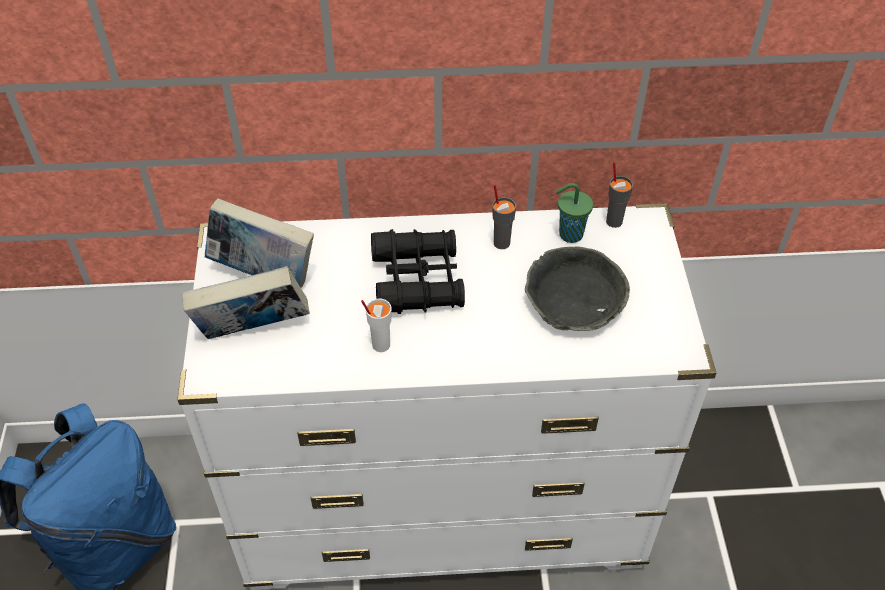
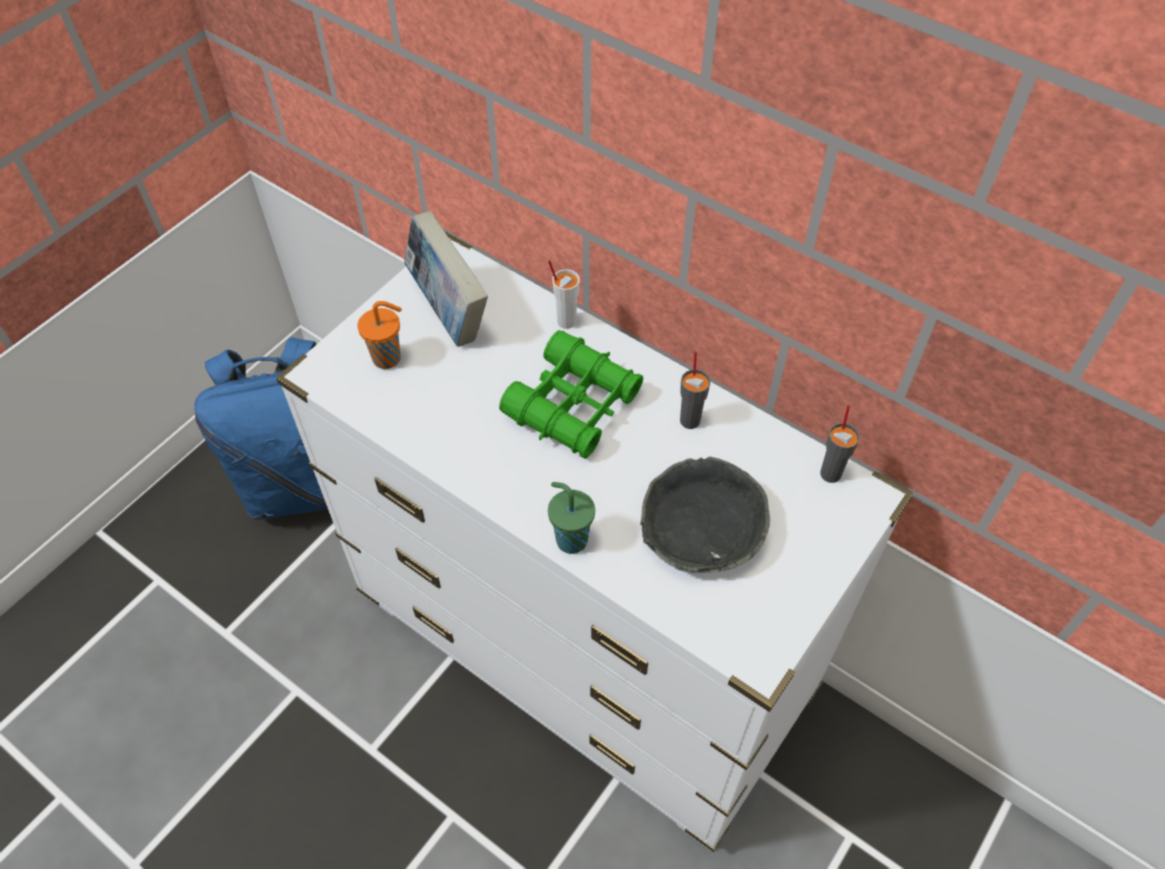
camera: 40 degrees right, 5 degrees up
(253, 331) = (388, 358): book -> orange cup
(380, 344) = (478, 443): white cup -> white cup (566, 321)
(417, 280) = (573, 405): black binoculars -> green binoculars
(569, 234) = (768, 456): green cup -> green cup (570, 539)

